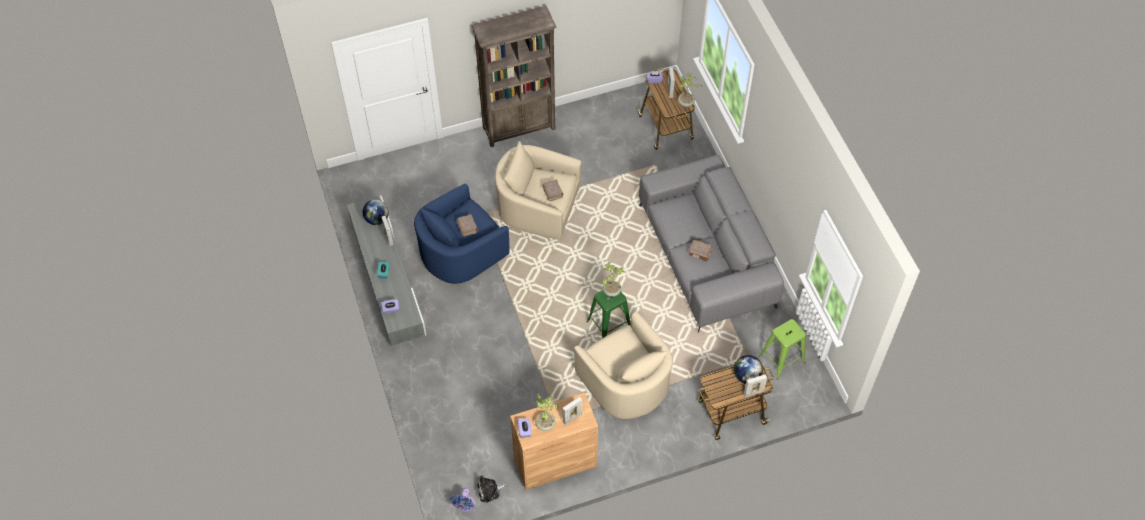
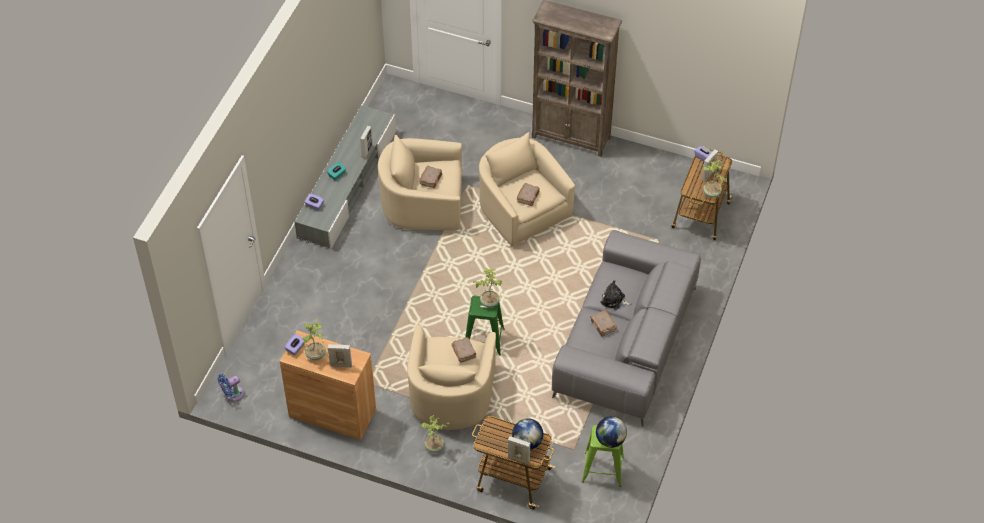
camera: 40 degrees right, 5 degrees down
(377, 219) = (372, 131): globe -> globe (610, 440)
(460, 251) = (423, 203): blue armchair -> beige armchair
(489, 491) = (261, 397): plush toy -> plush toy (614, 300)
(624, 343) = (464, 352): none -> brown book
(654, 431) = (434, 447): none -> potted plant

